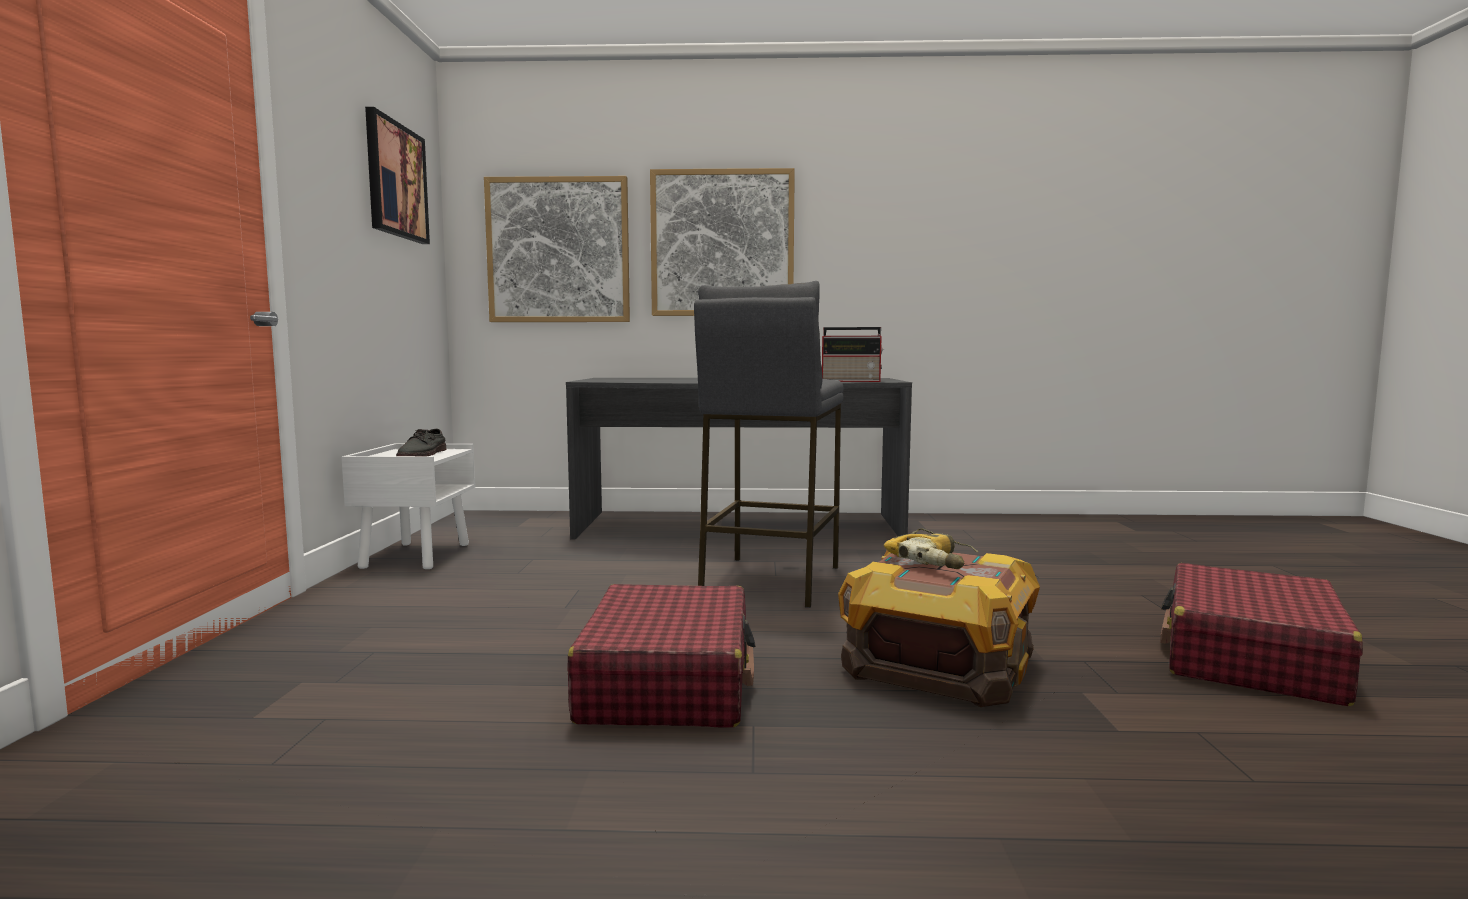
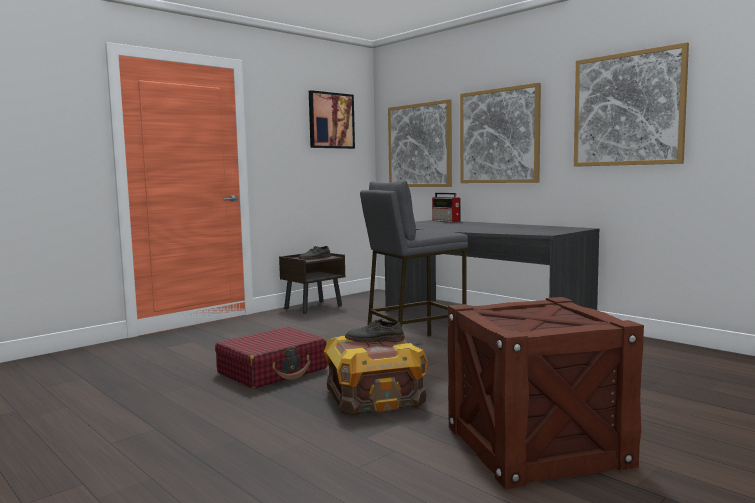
camera: 45 degrees right, 0 degrees up
(416, 555) = (313, 307): white nightstand -> brown nightstand
(852, 381) = (523, 232): radio -> radio (446, 221)
(923, 220) = (628, 109): none -> picture
(934, 560) = (374, 340): power drill -> grey shoe
(1250, 658) = (536, 446): red suitcase -> crate

